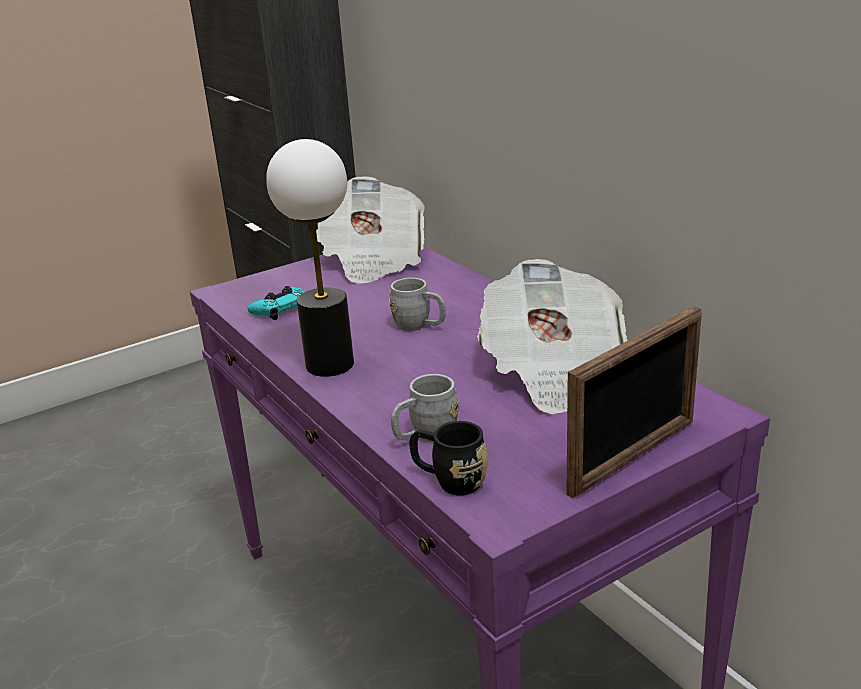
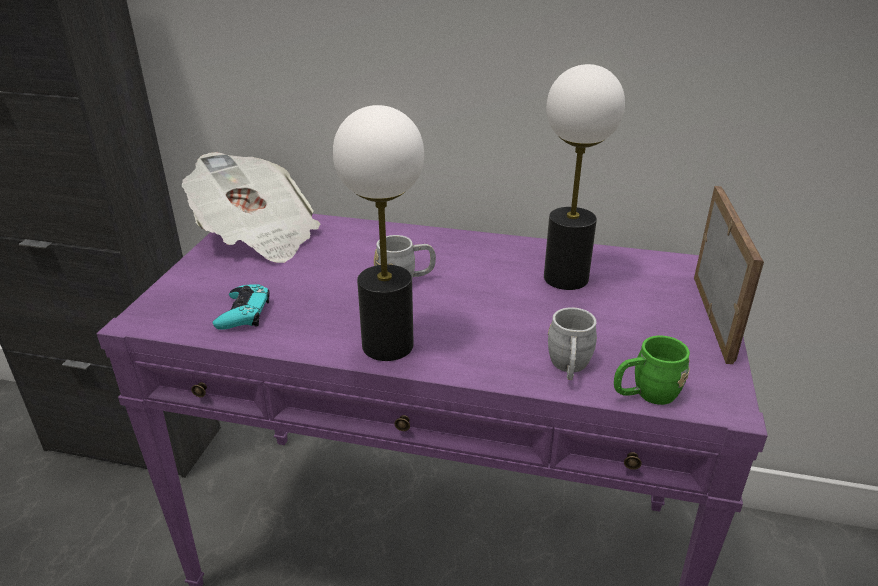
camera: 45 degrees left, 5 degrees up
(449, 480) = (645, 394): black mug -> green mug
(554, 372) = (566, 278): newspaper -> table lamp

